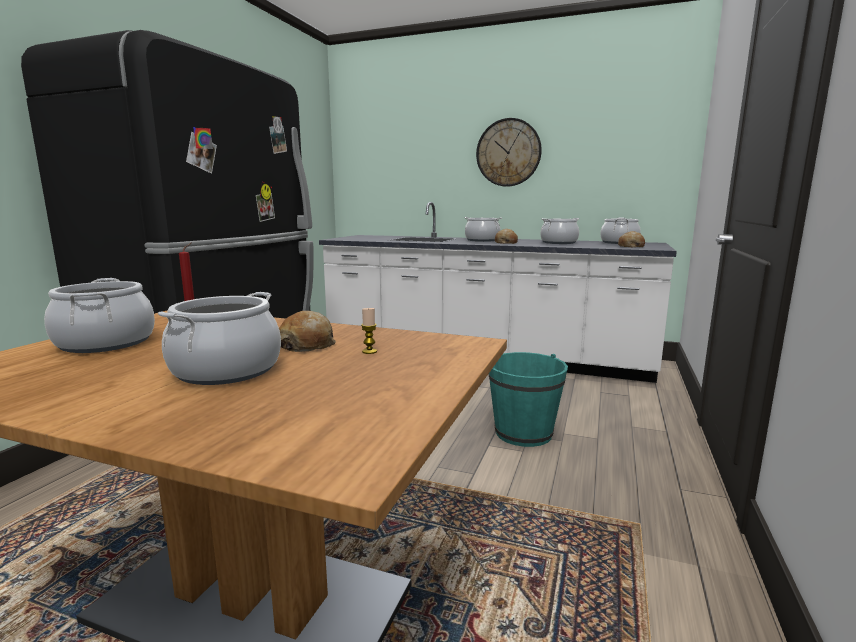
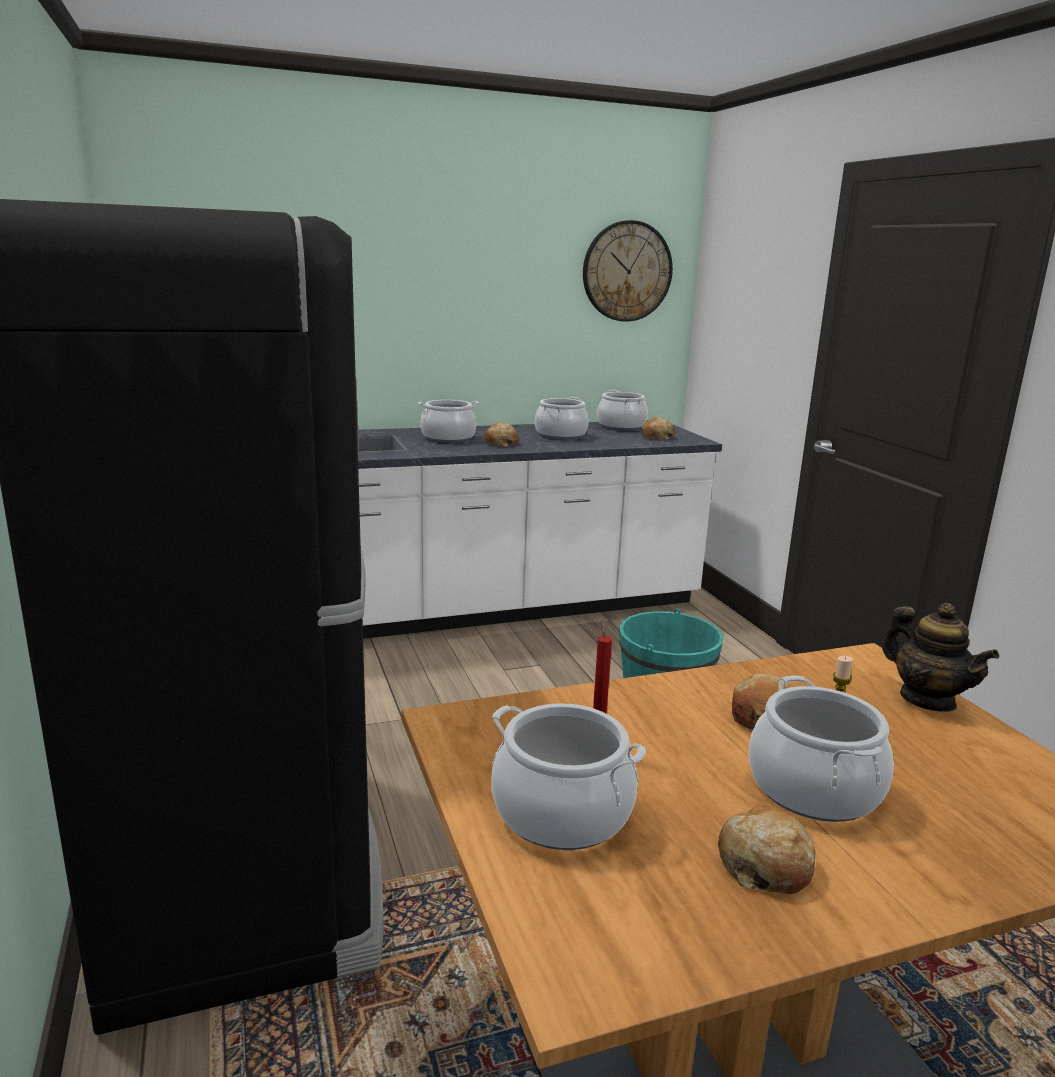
camera: 40 degrees left, 5 degrees up
(100, 381) = (765, 864): none -> bread
(444, 365) = (927, 700): none -> teapot
(508, 153) = (455, 293): wall clock -> wall clock (627, 271)

